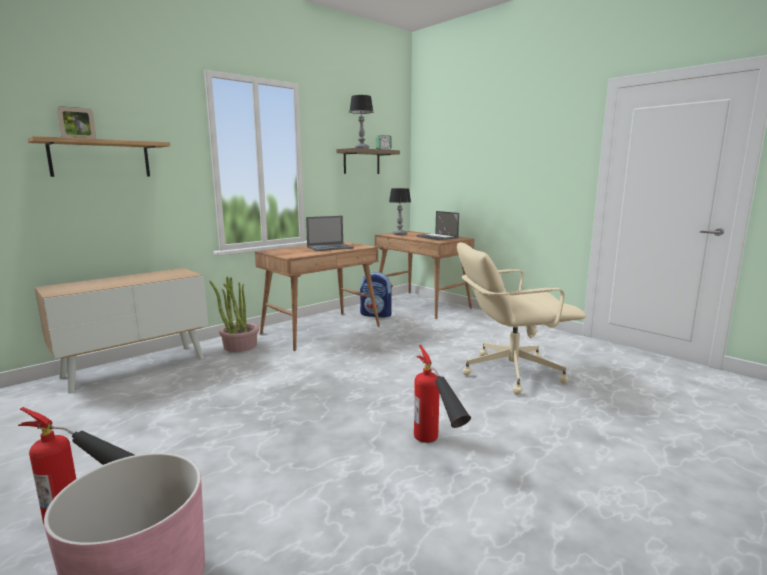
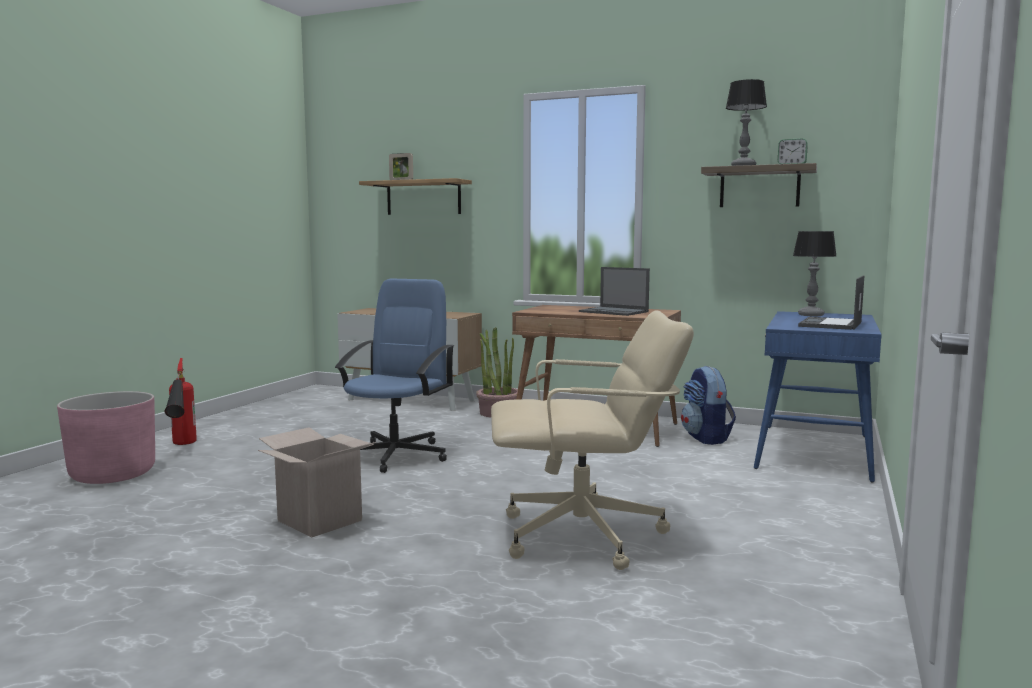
camera: 65 degrees right, 5 degrees down
(300, 397) = (396, 455): none -> blue office chair
(422, 304) = (815, 452): brown desk -> blue desk
(437, 448) = (319, 520): fire extinguisher -> cardboard box
(510, 372) = (584, 536): beige office chair -> beige office chair turned 120 degrees clockwise

